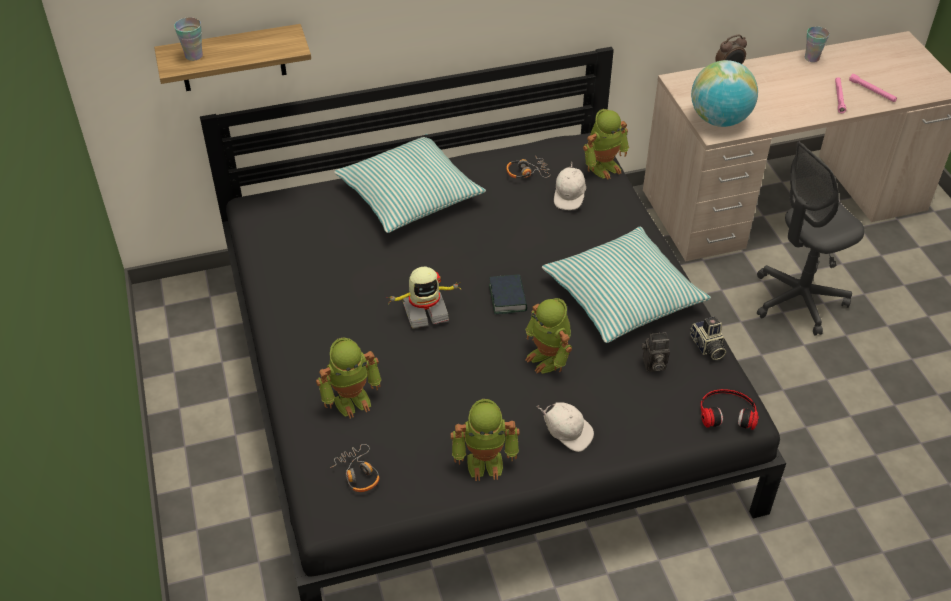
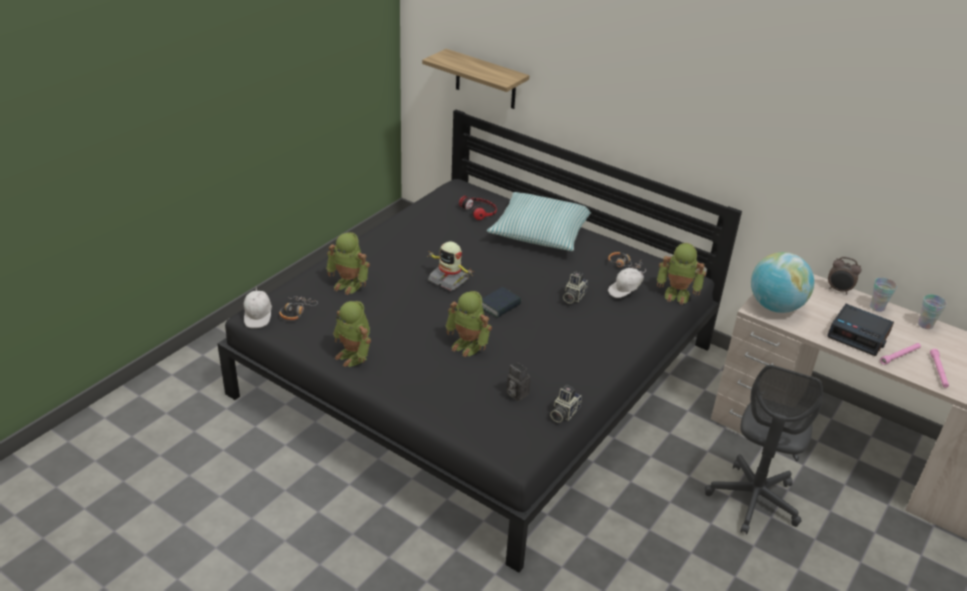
camera: 50 degrees right, 10 degrees down
(194, 55) = (454, 60): cup -> cup (877, 307)
(543, 236) = (573, 296): none -> camera
(548, 358) = (468, 345): toy robot -> toy robot turned 75 degrees counterclockwise
(567, 433) = (411, 379): white cap -> white cap (258, 316)
(622, 296) = (564, 354): pillow -> none
(727, 412) = (511, 447): headphones -> headphones (480, 210)
(796, 100) = (859, 335): none -> alarm clock
(798, 300) = (753, 500): grey office chair -> grey office chair turned 90 degrees counterclockwise

